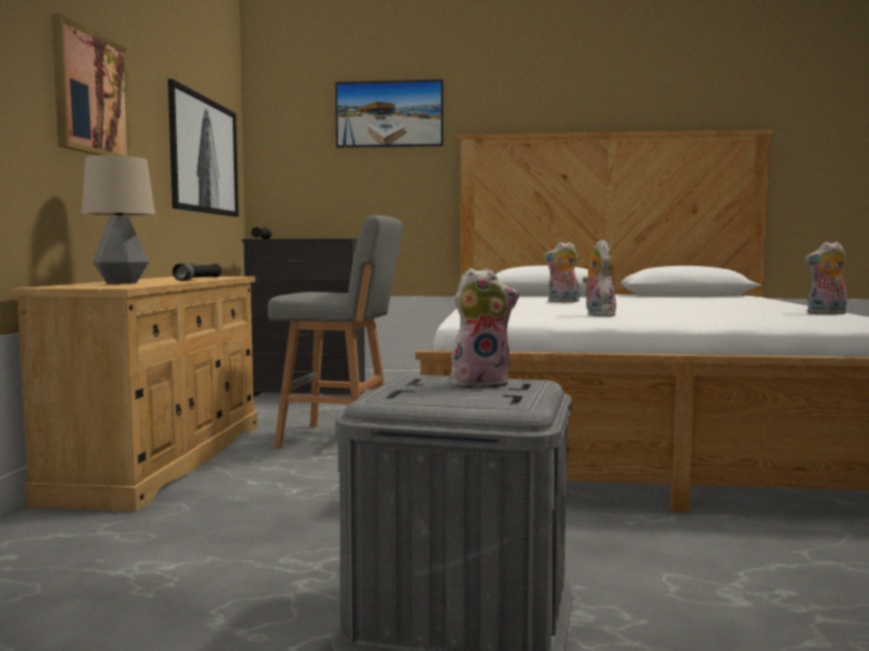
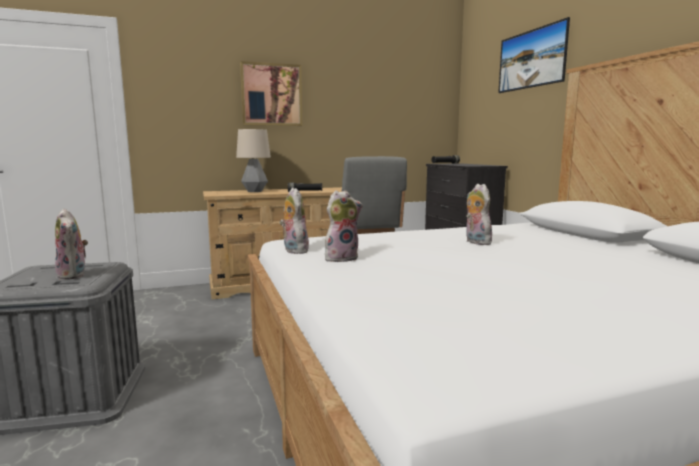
camera: 65 degrees right, 5 degrees up
(203, 155) = (395, 112): picture -> none
(826, 314) = (540, 339): plush toy -> plush toy (293, 250)

